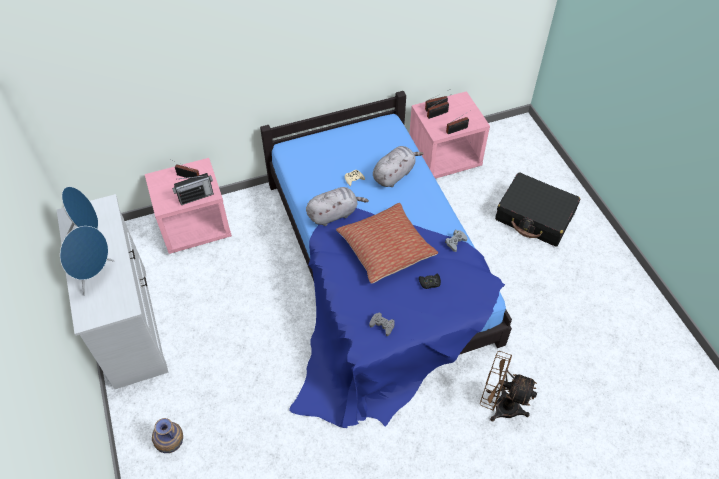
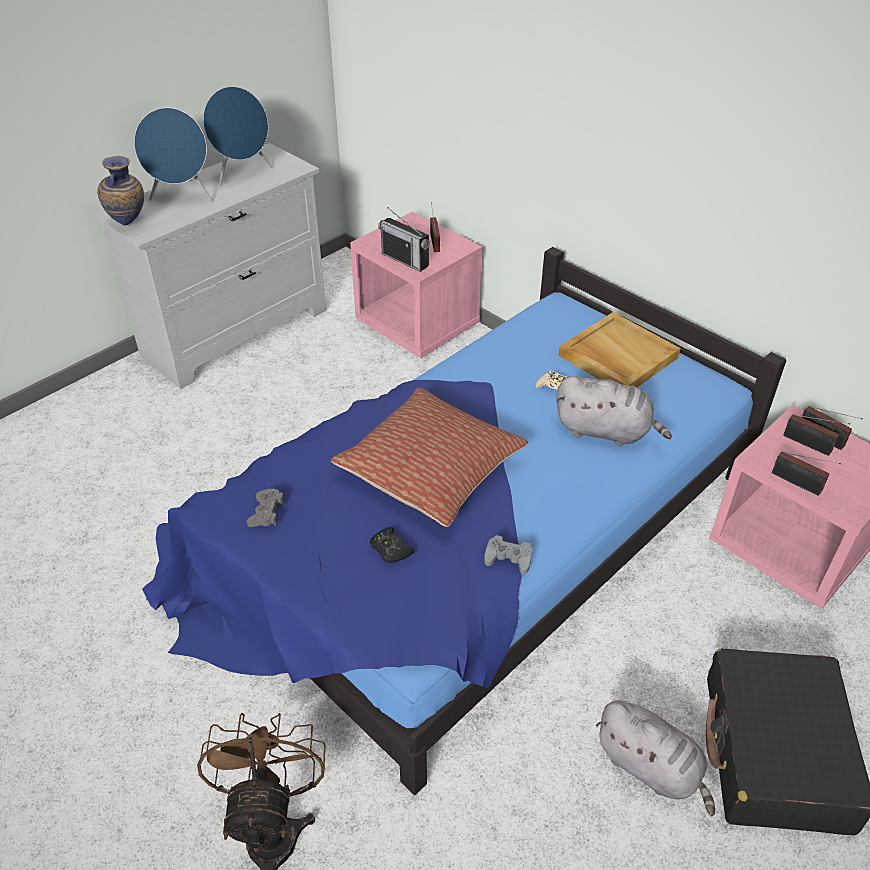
camera: 65 degrees right, 10 degrees down
(173, 445) = (76, 434): vase -> vase (129, 225)
(334, 214) = (464, 389): grey plush toy -> grey plush toy (651, 767)
(345, 146) = (617, 356): none -> beige tray

